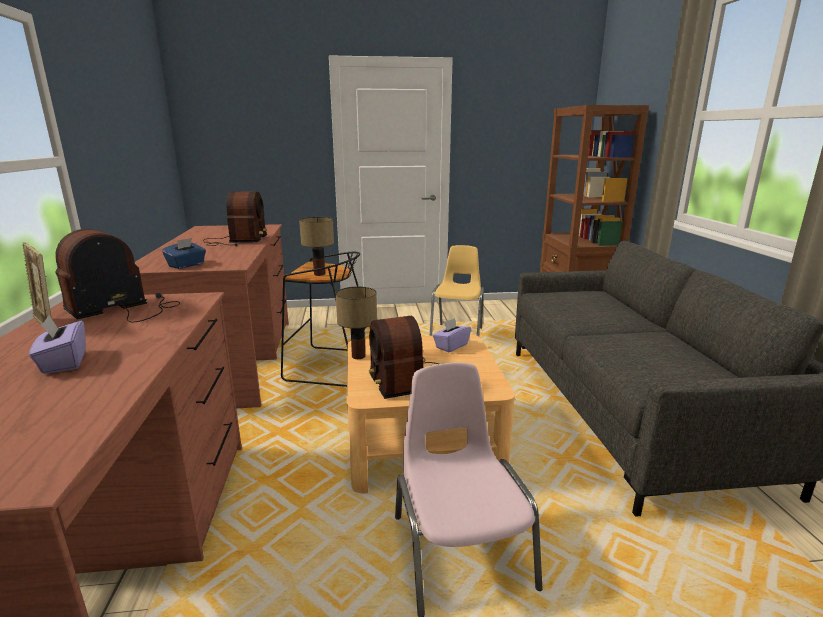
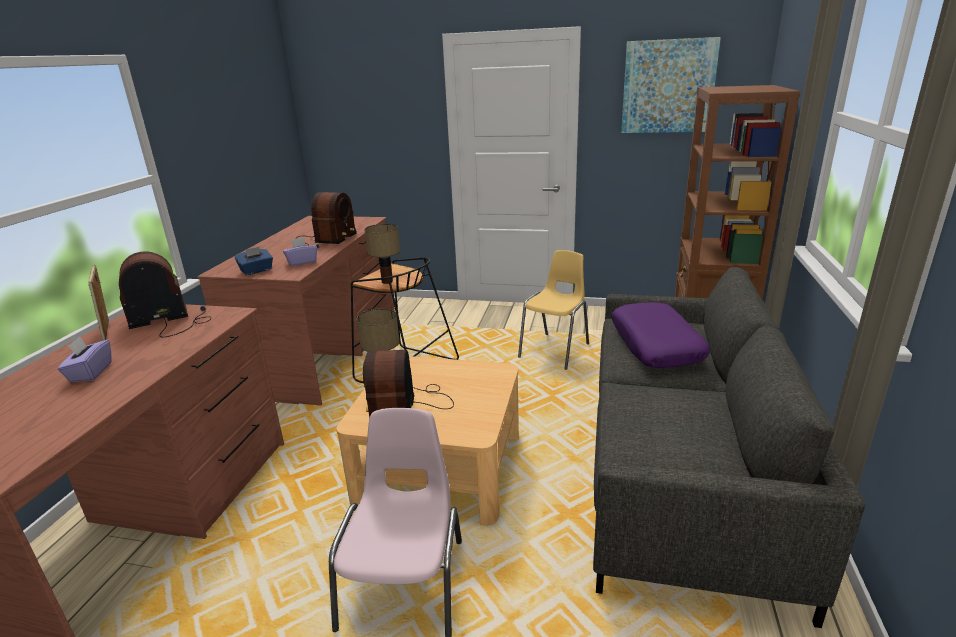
camera: 20 degrees right, 5 degrees up
(451, 346) = (479, 376): purple tissue box -> purple tissue box (302, 262)
(522, 111) = (668, 86): none -> picture
(585, 306) = (656, 345): none -> purple pillow

